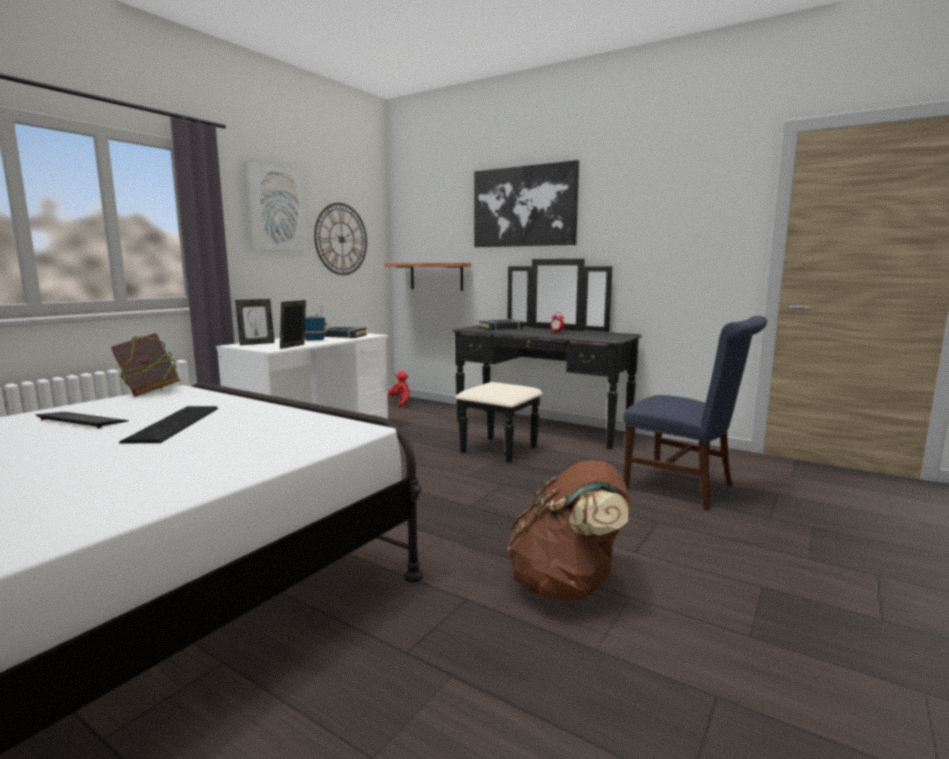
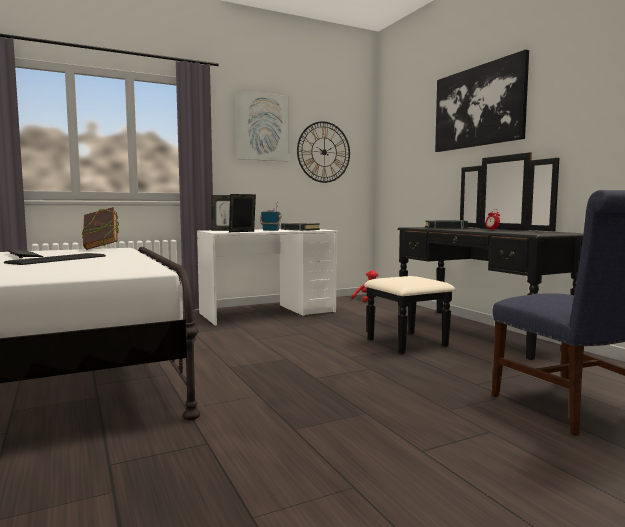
camera: 30 degrees right, 5 degrees down
(436, 276) = (407, 183): shelf -> none
(567, 585) = (307, 458): brown backpack -> none

